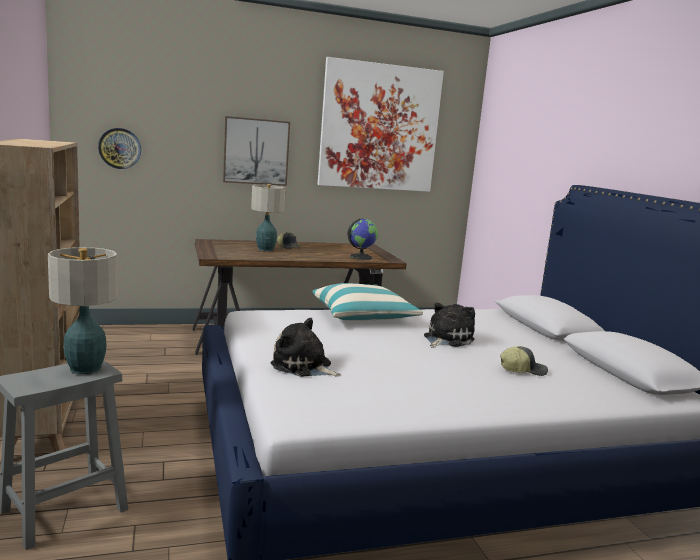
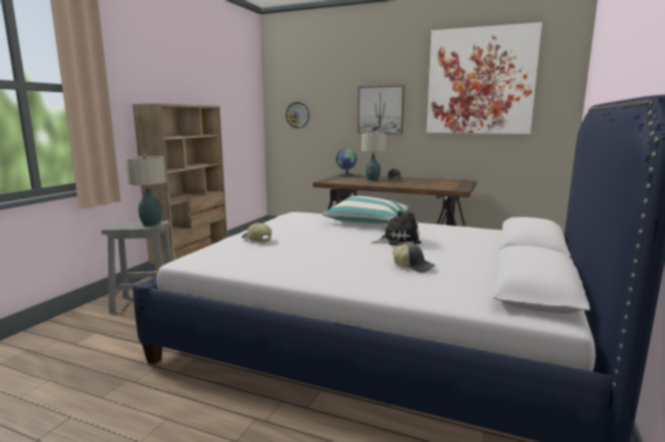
camera: 40 degrees right, 0 degrees up
(304, 367) = (256, 239): plush toy -> cap
(360, 257) = (437, 186): globe -> globe (347, 175)

